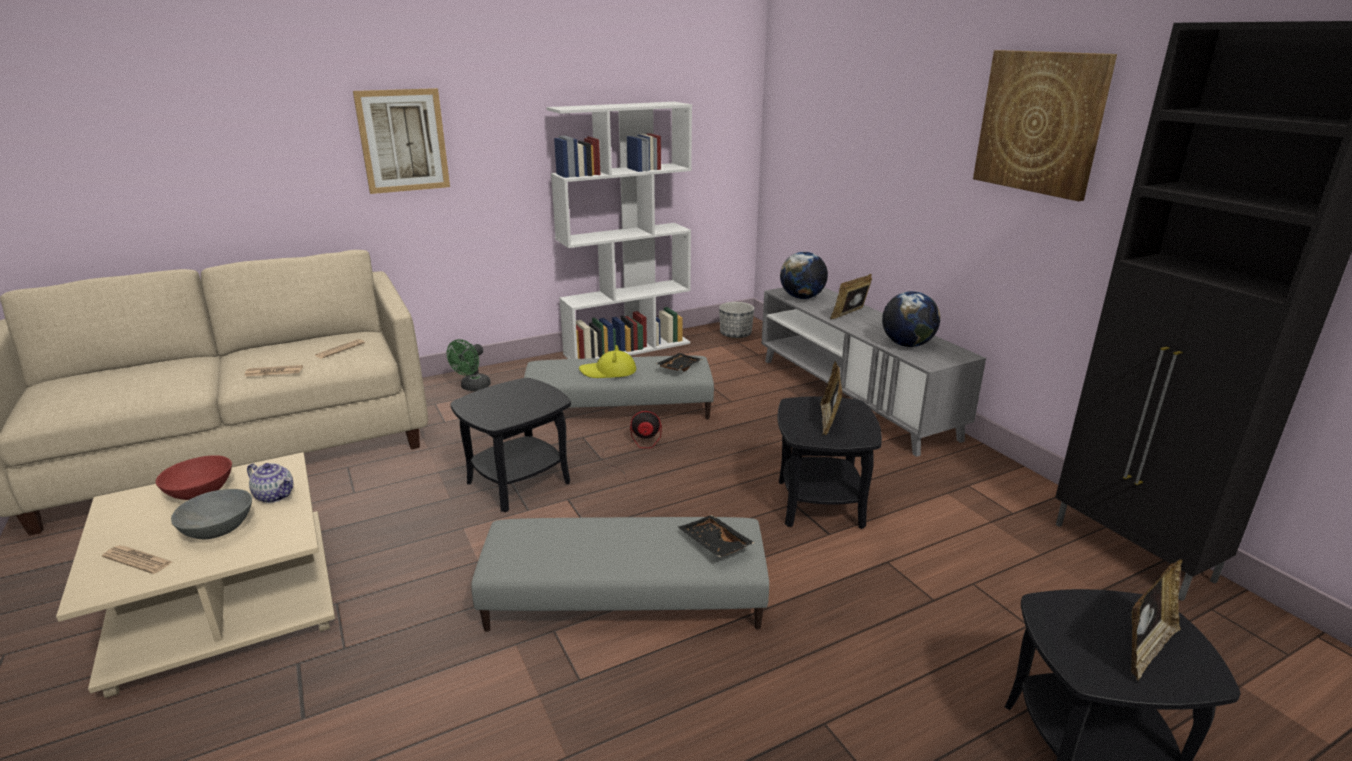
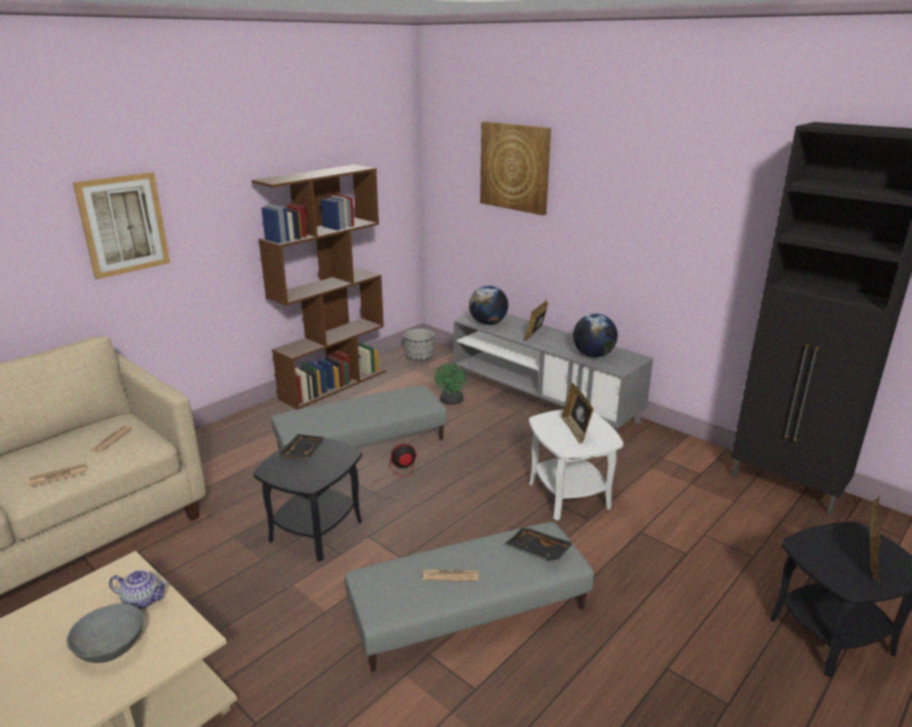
camera: 20 degrees left, 0 degrees up
(138, 560) = (50, 700): newspaper -> newspaper (450, 575)
(201, 491) = (60, 614): red bowl -> none
(472, 387) = (212, 447): green fan -> green fan (451, 401)
(608, 372) = (353, 414): yellow hat -> none
(627, 348) = (334, 384): white bookcase -> brown bookcase
(678, 367) = (410, 400): black tray -> black tray (302, 452)
(820, 504) = (569, 496): black side table -> white side table
(1040, 122) = (682, 183): picture -> picture (515, 167)

